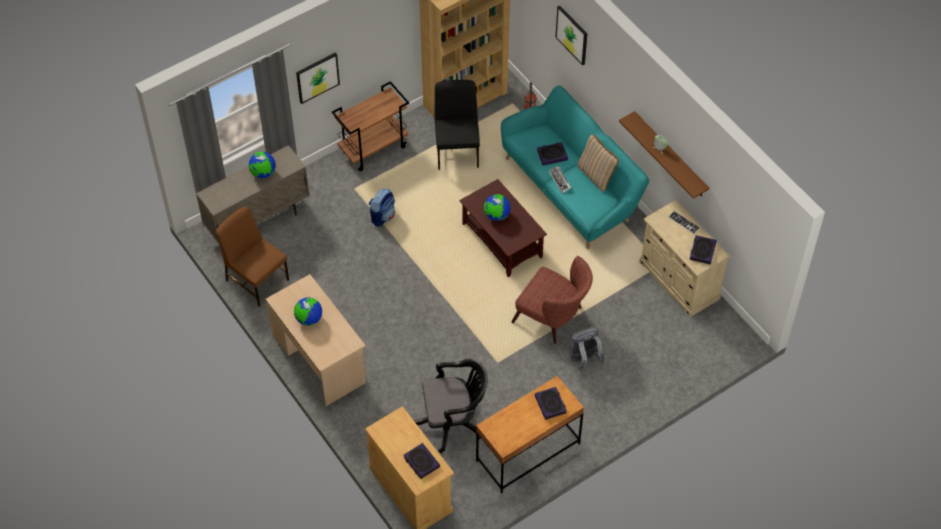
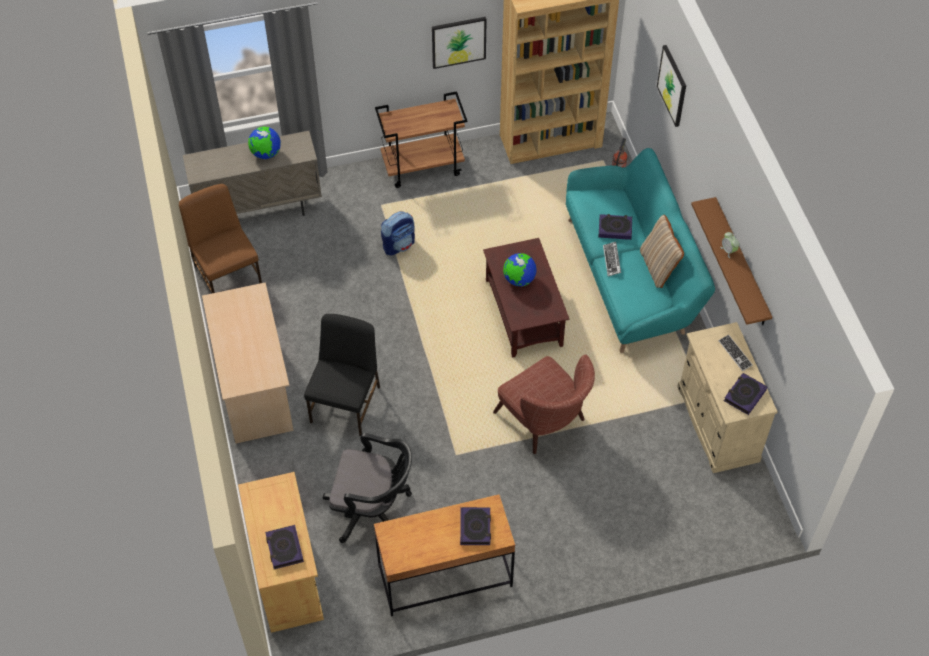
camera: 20 degrees right, 0 degrees up
(309, 319) = (239, 334): globe -> none
(317, 77) = (358, 58): picture -> picture (458, 41)
(457, 150) = (516, 195): black chair -> black chair (346, 403)
(584, 360) = (561, 484): grey backpack -> none

